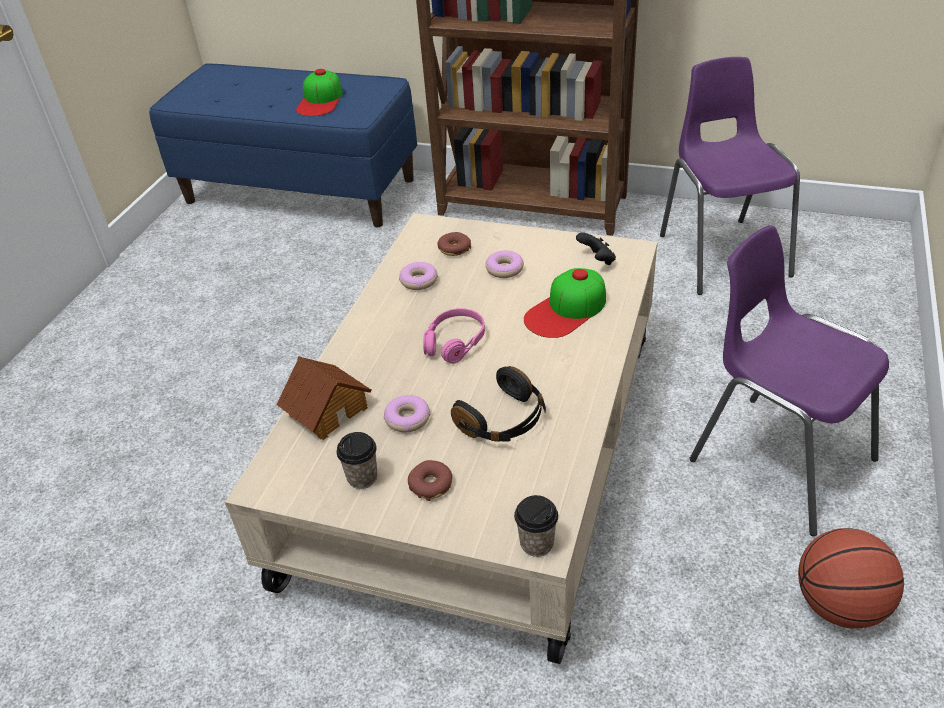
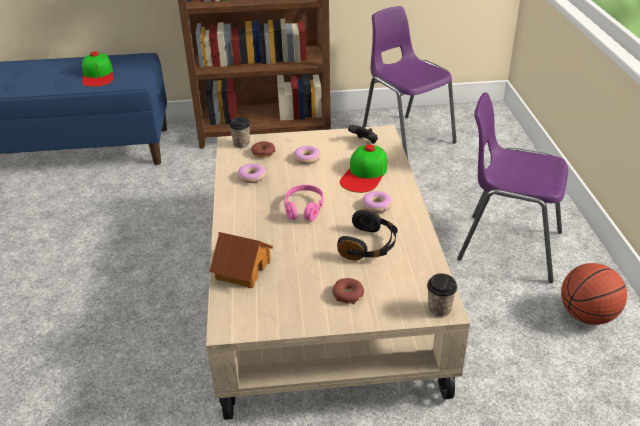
camera: 25 degrees left, 5 degrees down
(362, 477) = (297, 303): cup -> cup (241, 144)
(407, 419) = (303, 261): donut -> donut (376, 206)

